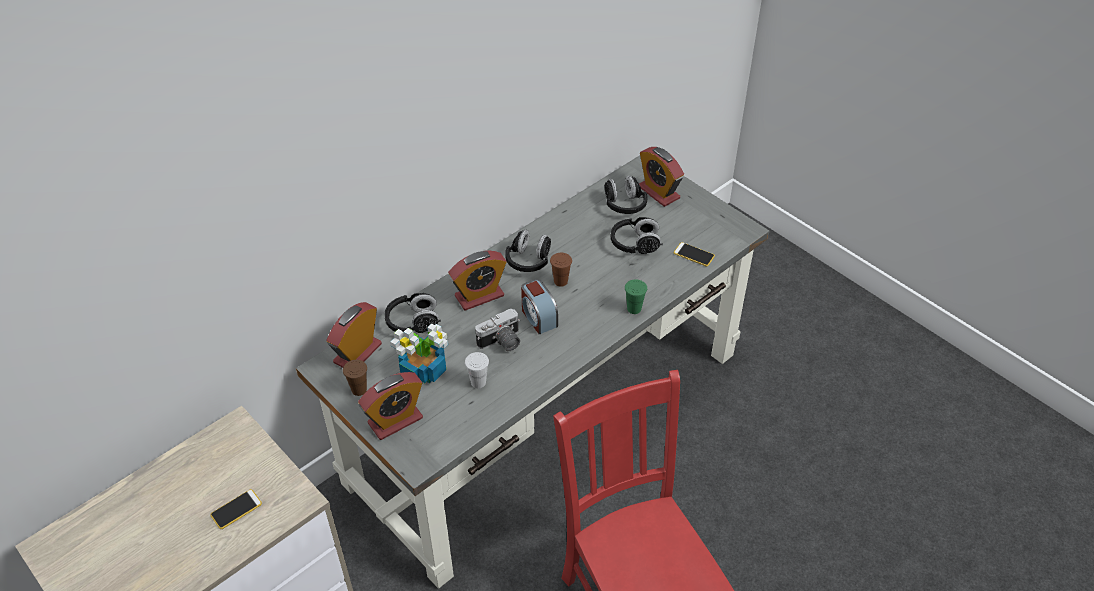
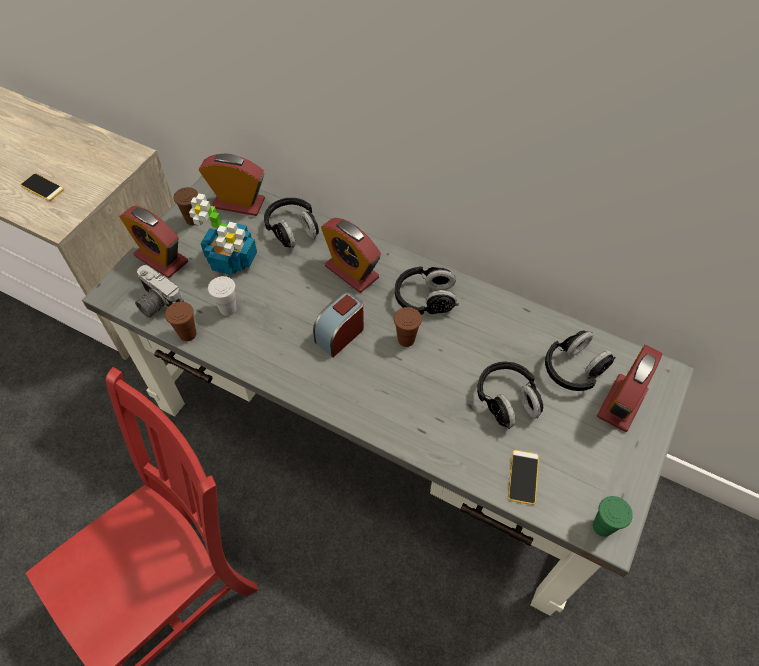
camera: 70 degrees right, 10 degrees up
(492, 414) = (187, 334): none -> brown cup
(501, 343) = (290, 312): camera -> camera (157, 303)
(634, 309) = (392, 429): green cup -> green cup (602, 526)

